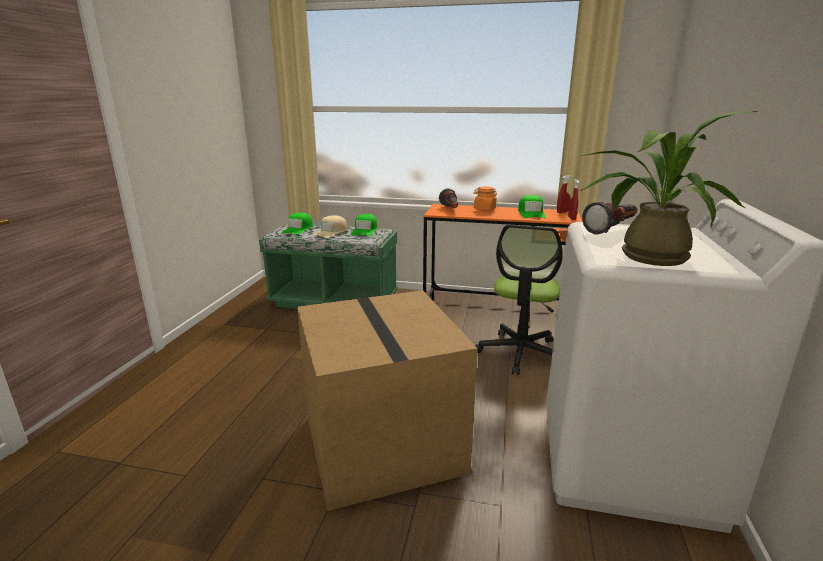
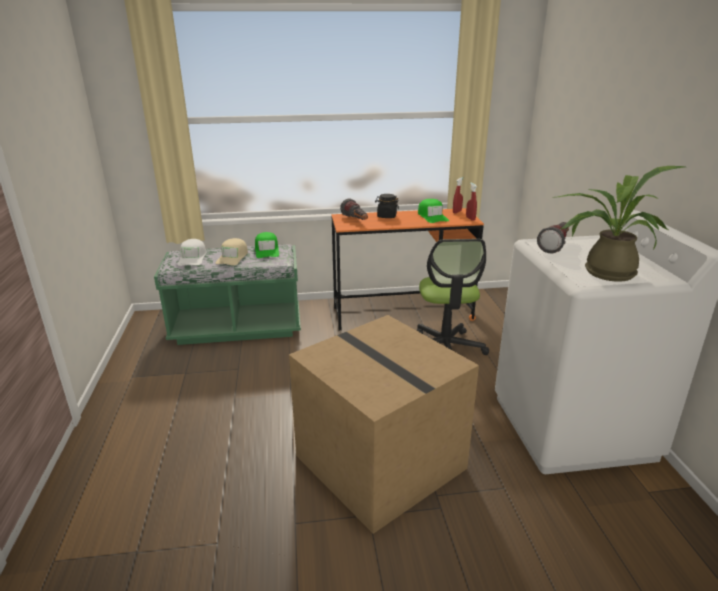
camera: 20 degrees left, 5 degrees up
(298, 229) = (192, 258): green cap -> white cap
(484, 209) = (386, 216): orange jar -> black jar

